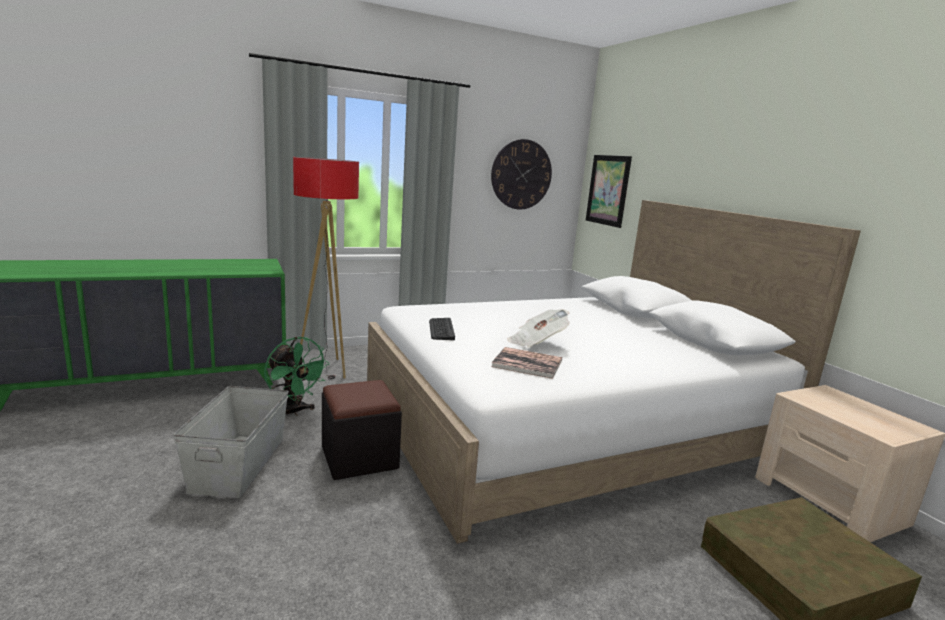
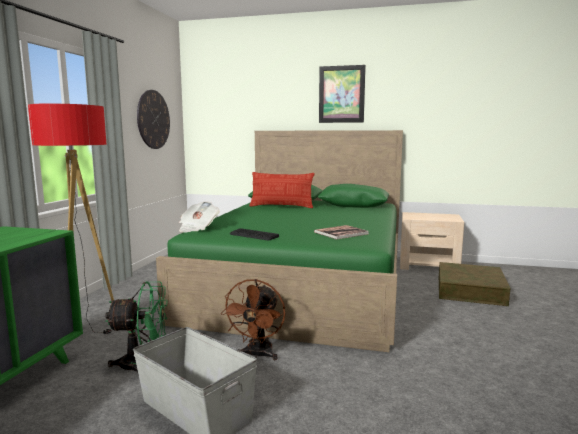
camera: 50 degrees left, 5 degrees down
(359, 457) = (257, 355): black ottoman -> brown fan
(536, 342) = (311, 225): newspaper -> newspaper (197, 228)
(568, 424) = (304, 284): white bed -> green bed
(603, 312) = (281, 206): none -> pillow
(608, 190) = (214, 127): picture -> picture (341, 94)

